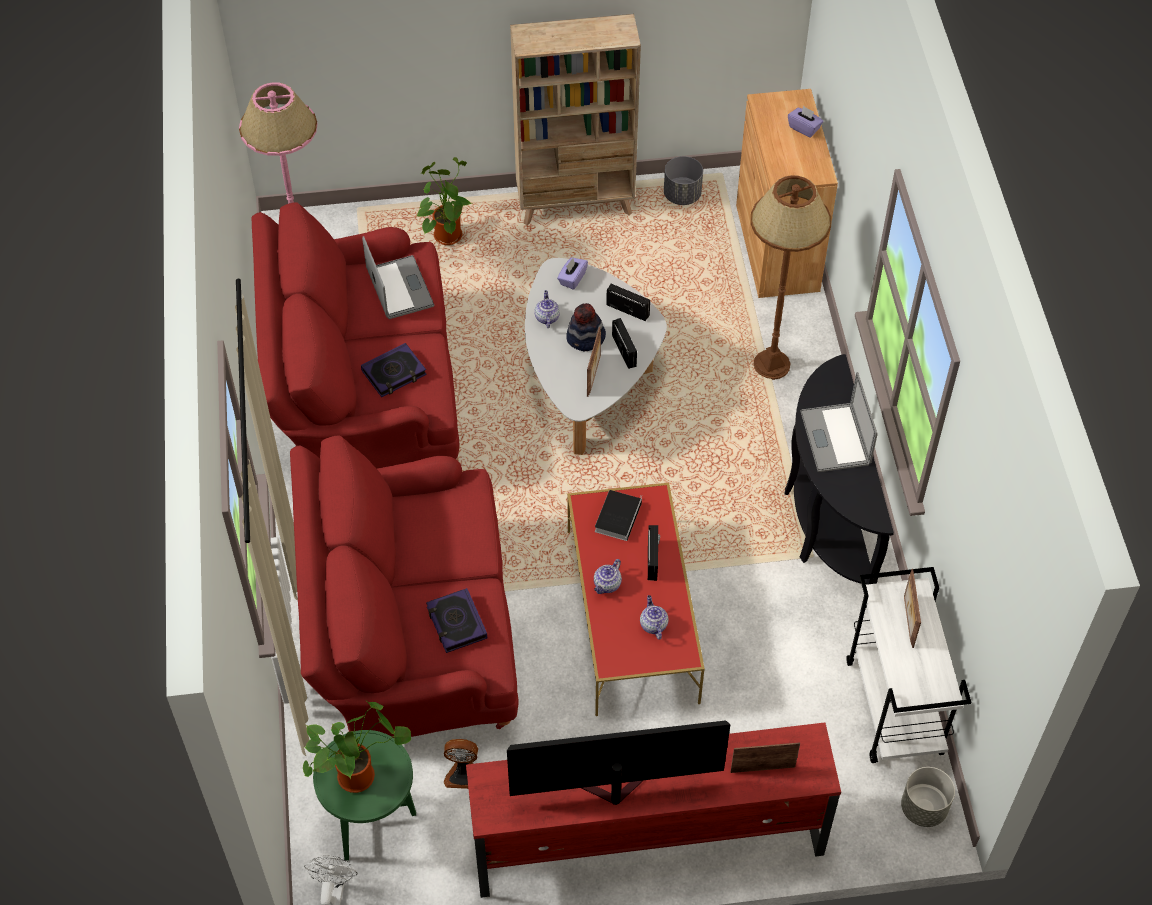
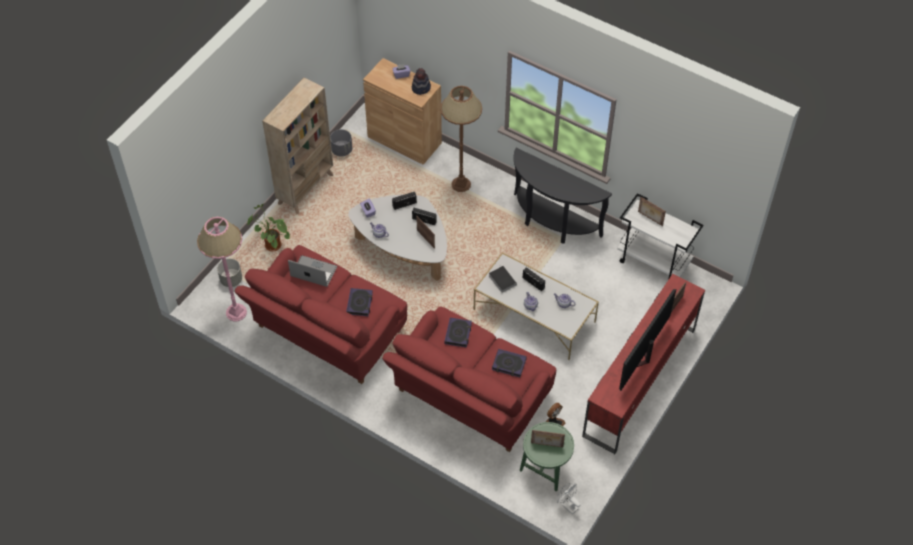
camera: 50 degrees left, 0 degrees up
(359, 773) = (547, 445): potted plant -> picture frame
(454, 523) = (458, 334): none -> book
(586, 338) = (404, 228): hat -> hat (421, 88)
(631, 614) = (533, 315): red coffee table -> white coffee table
(835, 438) = (552, 179): laptop -> none
(924, 808) = (702, 285): grey planter -> grey planter (231, 279)

